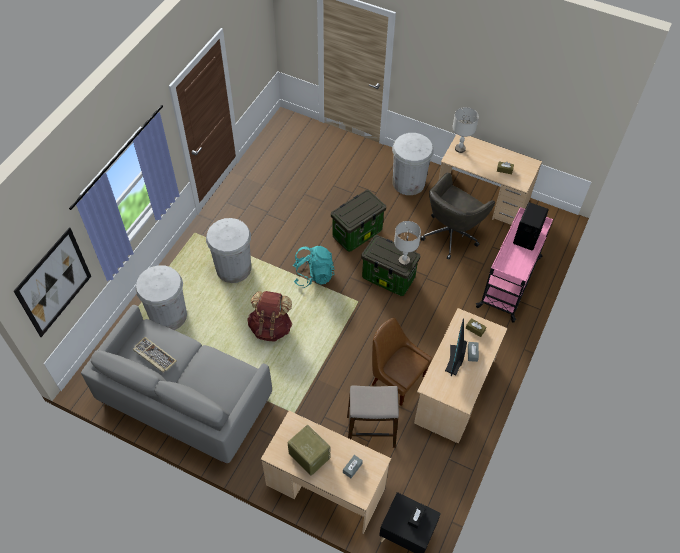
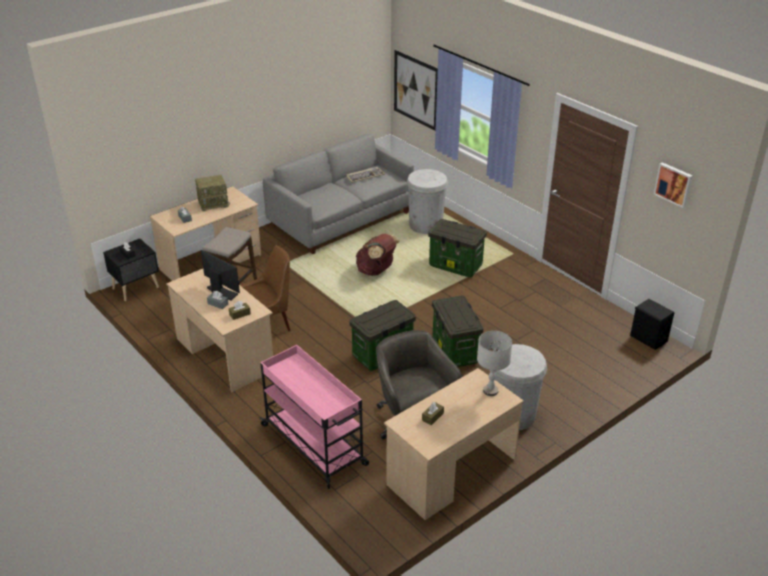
camera: 115 degrees right, 20 degrees down
(233, 268) = (456, 266): white trash can -> storage box
(249, 31) = (673, 184): none -> picture
(313, 275) = (418, 308): turquoise backpack -> none
(404, 260) = (368, 322): grey table lamp -> none
(527, 237) = (320, 398): black speaker -> black speaker (648, 338)

